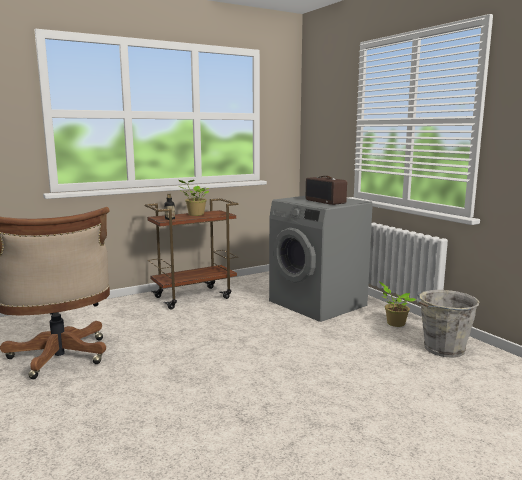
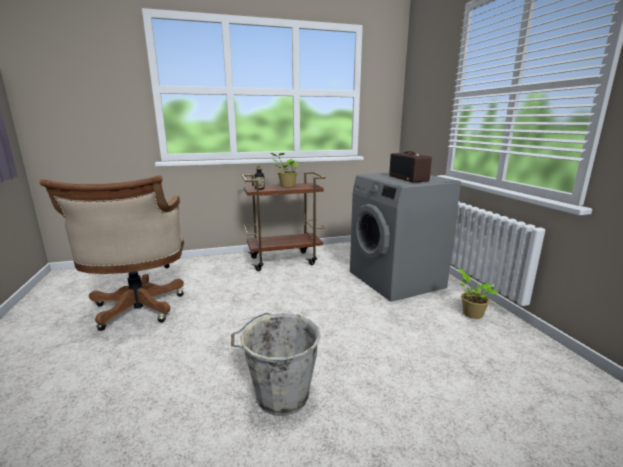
camera: 15 degrees right, 5 degrees up
(442, 349) = (521, 357): grey bucket -> grey bucket (280, 396)

